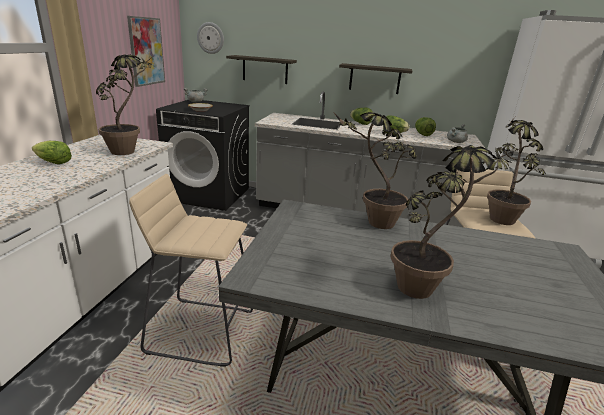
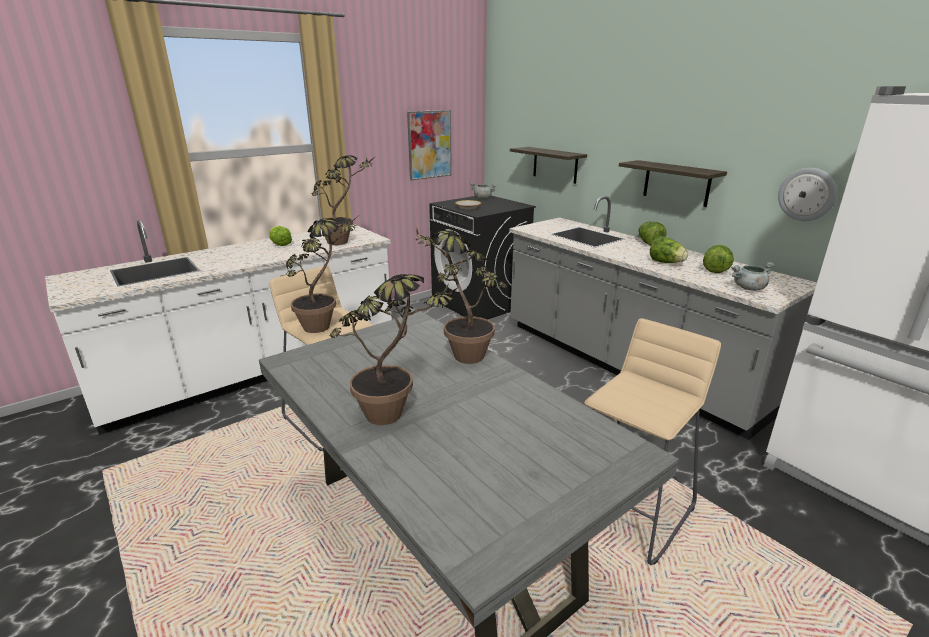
camera: 40 degrees right, 0 degrees up
(210, 38) = (508, 127): wall clock -> wall clock (807, 194)
(499, 216) = (662, 398): potted plant -> potted plant (325, 324)

